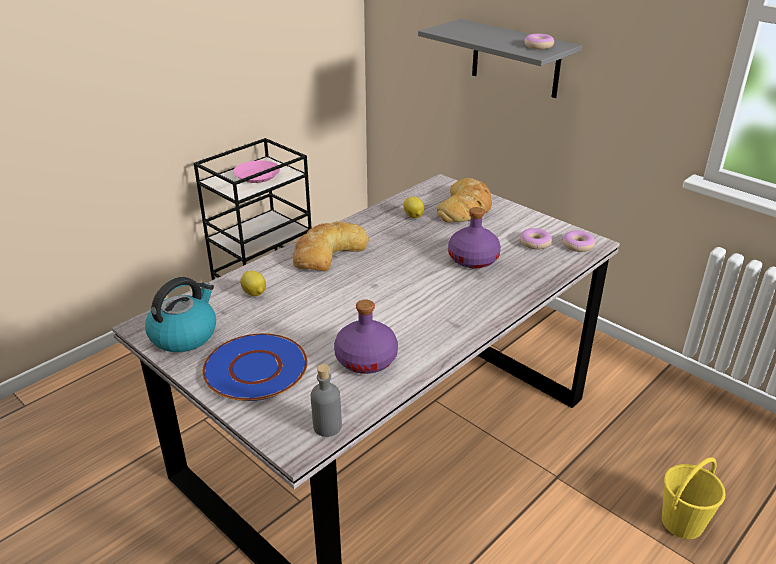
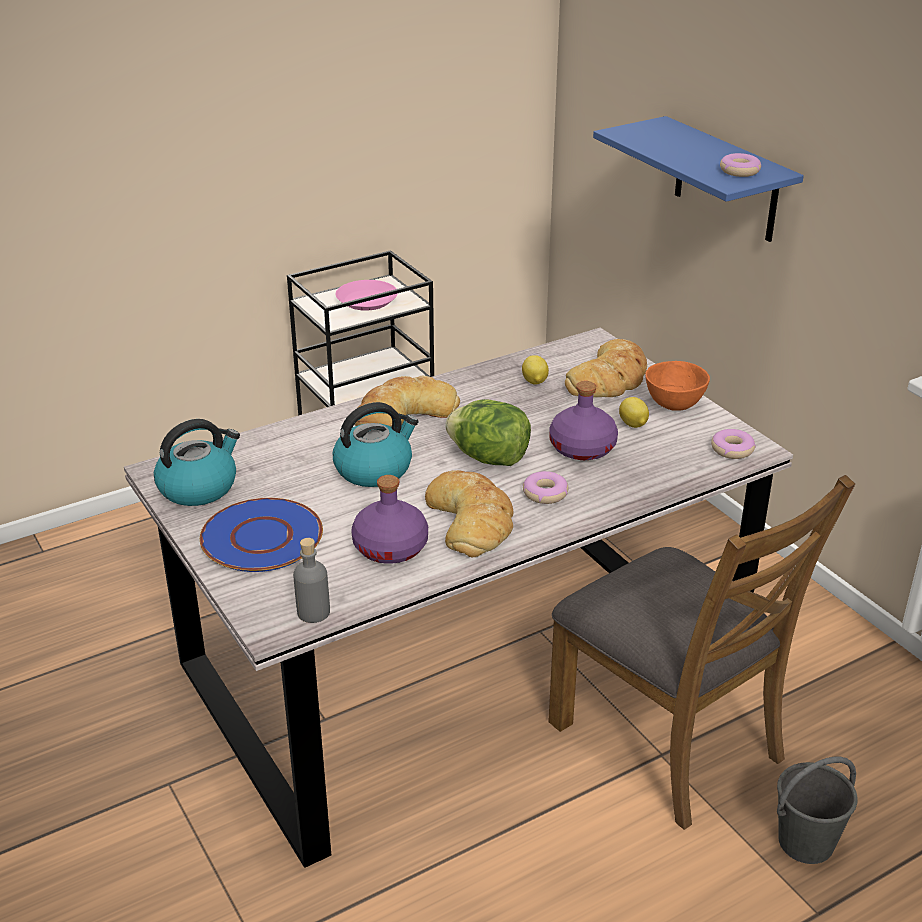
camera: 15 degrees right, 0 degrees up
(254, 293) = (295, 451): lemon -> lemon (633, 425)
(324, 298) = (374, 469): none -> kettle
(409, 277) = (489, 458): none -> lettuce
(419, 326) = (471, 520): none -> bread
(515, 59) = (726, 180): grey shelf -> blue shelf
(520, 220) = (673, 405): none -> orange bowl
(534, 243) = (675, 438): donut -> donut (545, 493)
(557, 464) = (669, 740): none -> brown chair
(681, 523) = (805, 842): yellow bucket -> grey bucket

